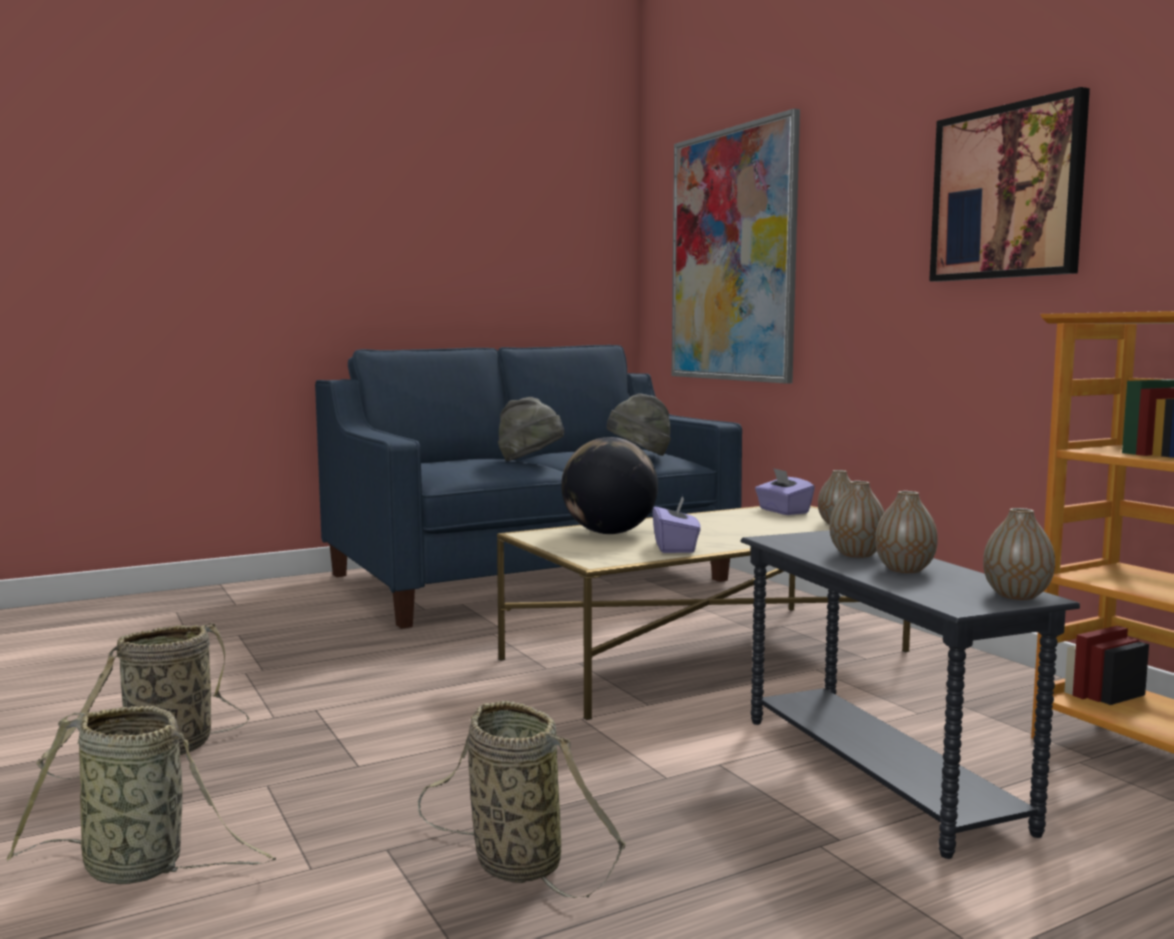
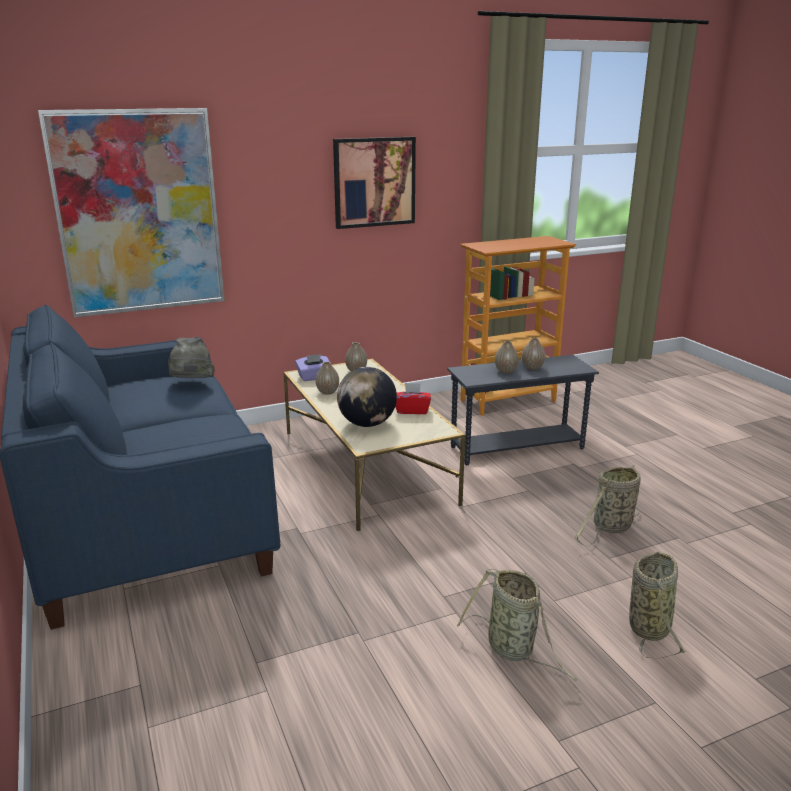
camera: 85 degrees left, 15 degrees up
(530, 461) = (199, 419): grey hat -> none
(675, 548) = (412, 410): purple tissue box -> red tissue box
(1016, 595) = (568, 360): vase -> vase (327, 392)

